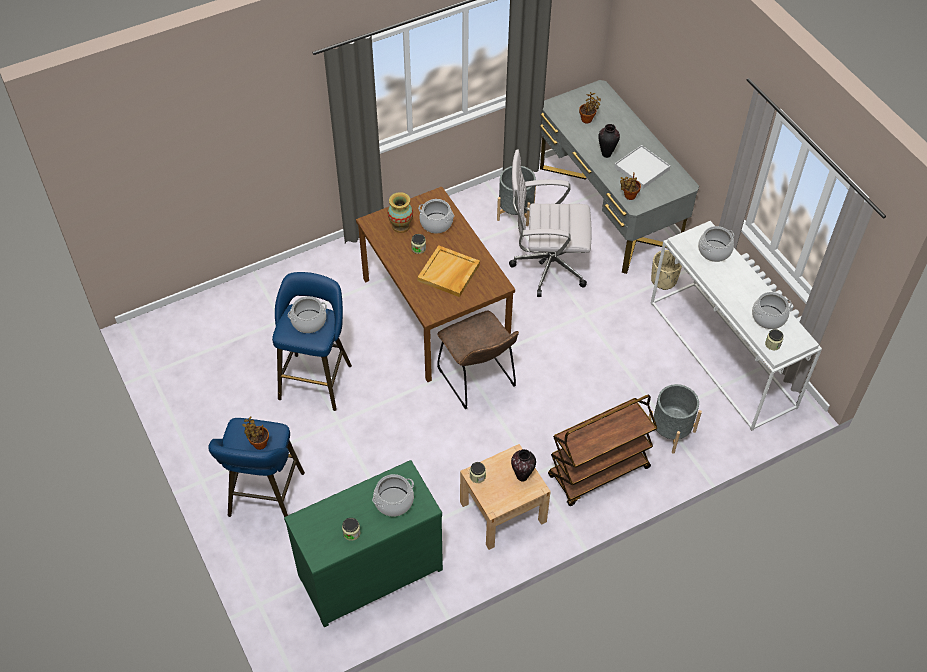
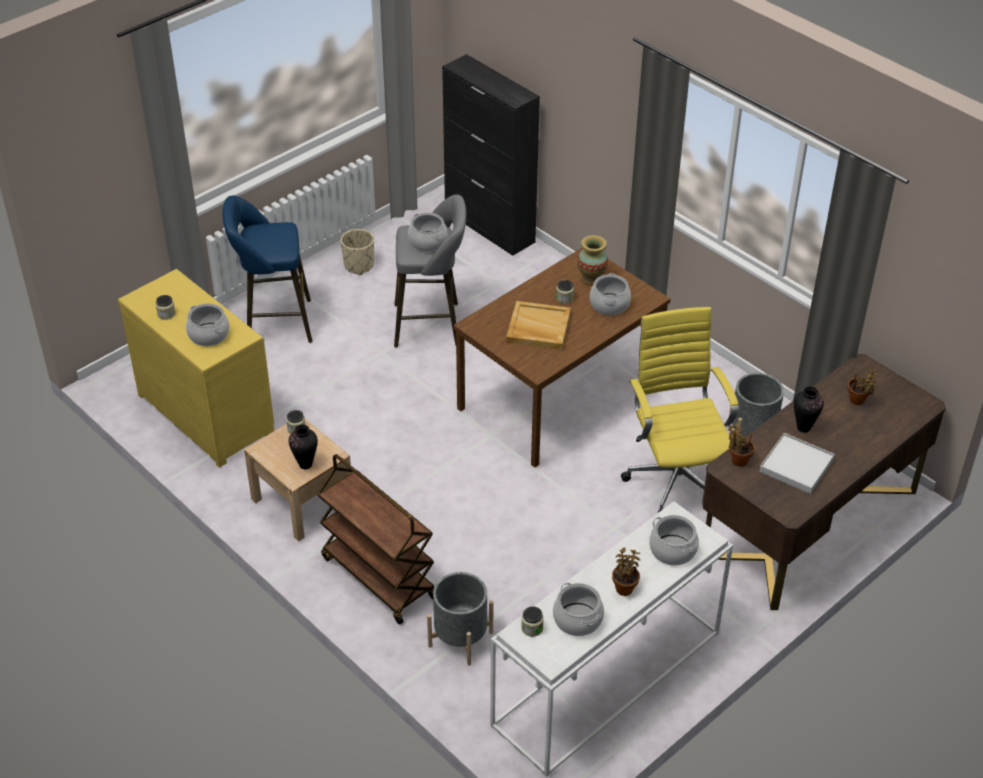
camera: 75 degrees right, 10 degrees down
(202, 308) = (490, 227): none -> black cabinet
(258, 443) = (266, 243): potted plant -> potted plant (624, 587)
(316, 378) = (432, 324): blue stool -> grey stool
(367, 569) = (208, 412): green dresser -> yellow dresser
(478, 380) = (475, 449): brown chair -> none
(546, 266) = (675, 479): white office chair -> yellow office chair
(608, 207) = (810, 523): grey desk -> brown desk
(664, 280) = (709, 600): beige planter -> beige planter (359, 266)

